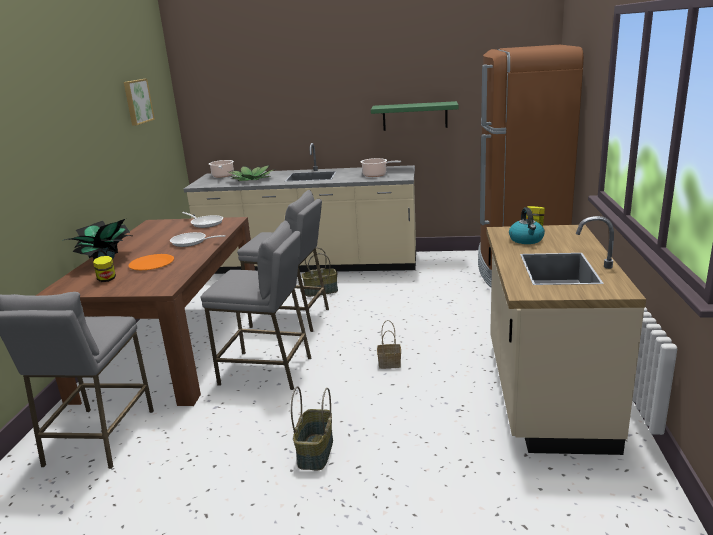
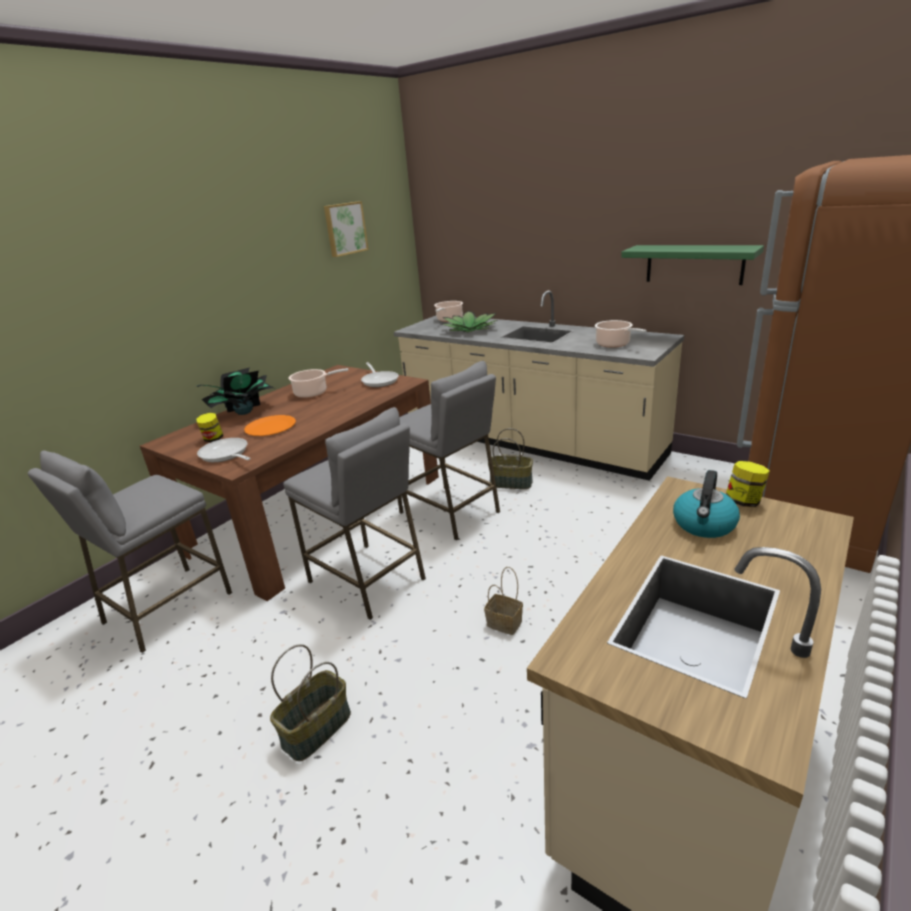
camera: 30 degrees right, 5 degrees up
(155, 239) = (313, 393): none -> cooking pot
(191, 242) = (337, 405): frying pan -> frying pan (226, 455)

